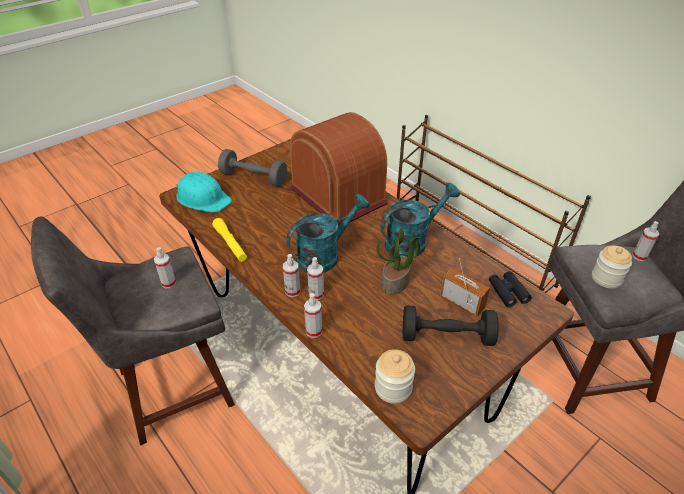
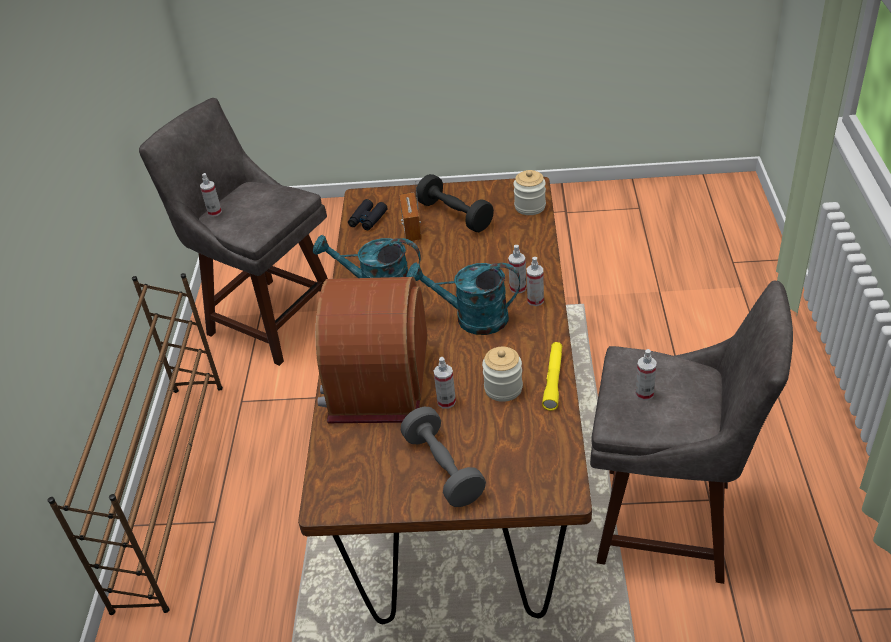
camera: 135 degrees left, 0 degrees up
(203, 198) = (536, 468): turquoise hard hat -> none
(314, 331) = (548, 262): spray bottle -> spray bottle (446, 401)
(396, 282) = (440, 266): potted plant -> none
(606, 278) = (270, 211): jar -> jar (503, 388)

